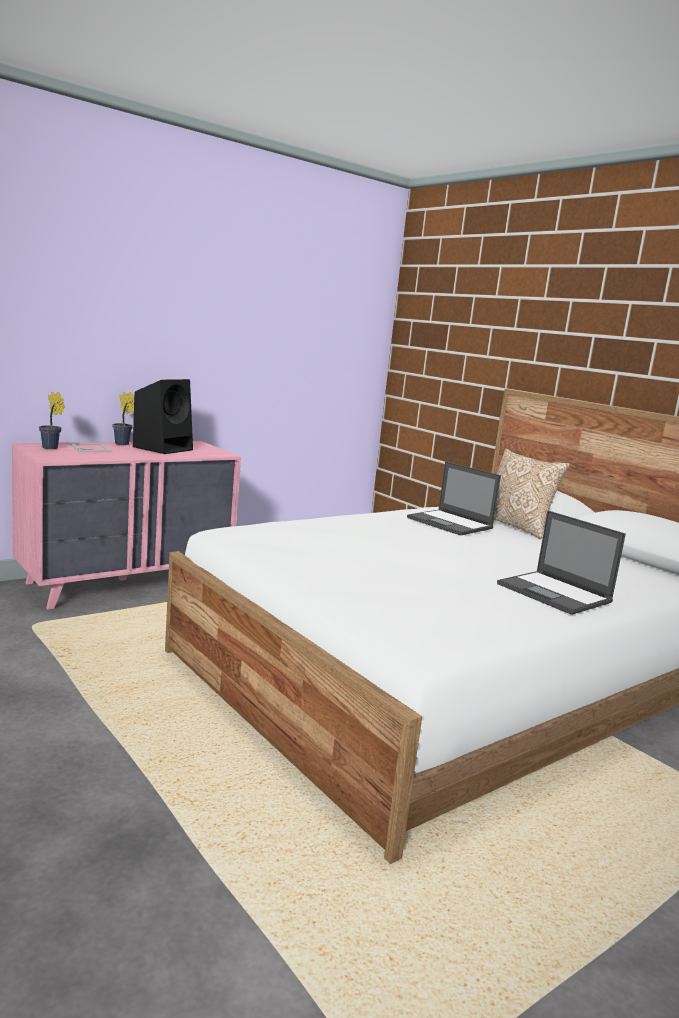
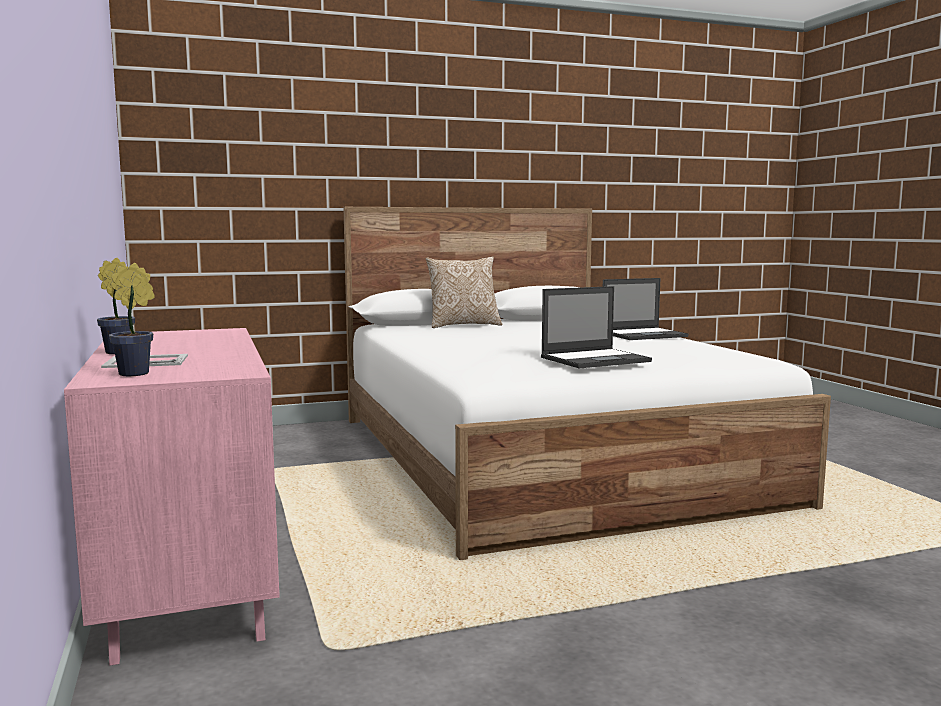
camera: 70 degrees left, 5 degrees down
(163, 448) = (170, 342): black speaker -> none
(450, 523) = (459, 332): laptop -> laptop (596, 359)

